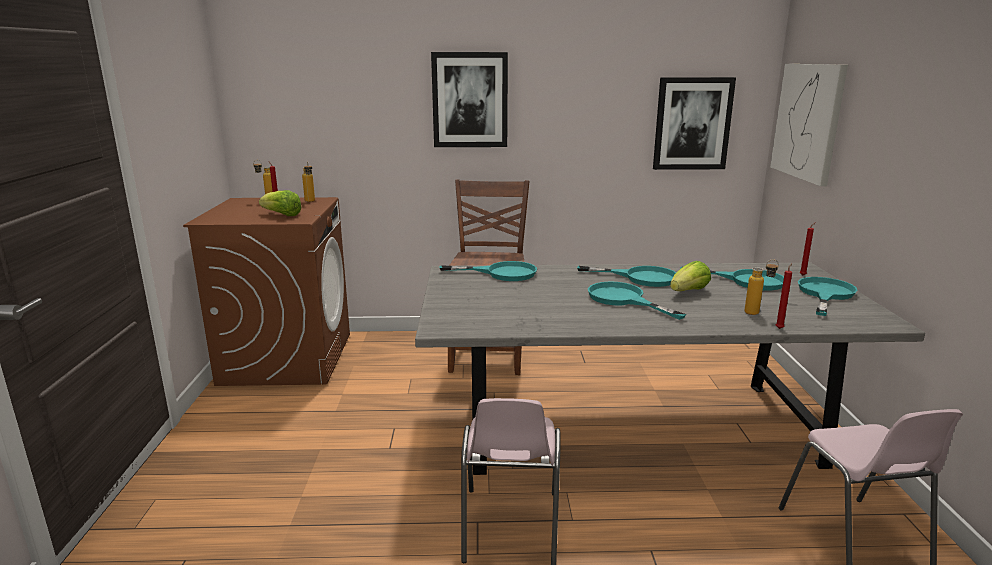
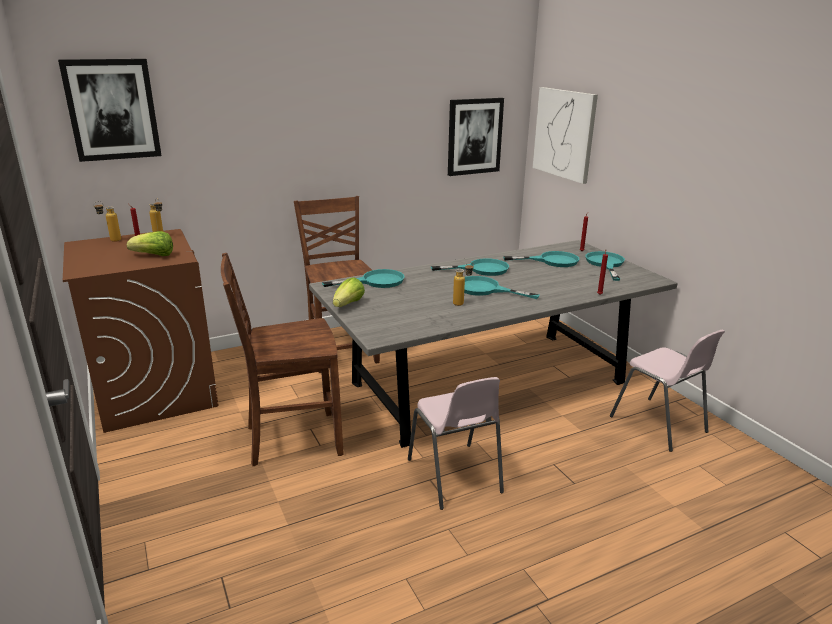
camera: 25 degrees left, 5 degrees up
(367, 434) = (291, 439): none -> brown chair
(470, 100) = (298, 127): picture -> picture (112, 110)
(689, 292) = (522, 276): lettuce -> lettuce (348, 304)
(757, 313) = (578, 285): bottle -> bottle (462, 303)

